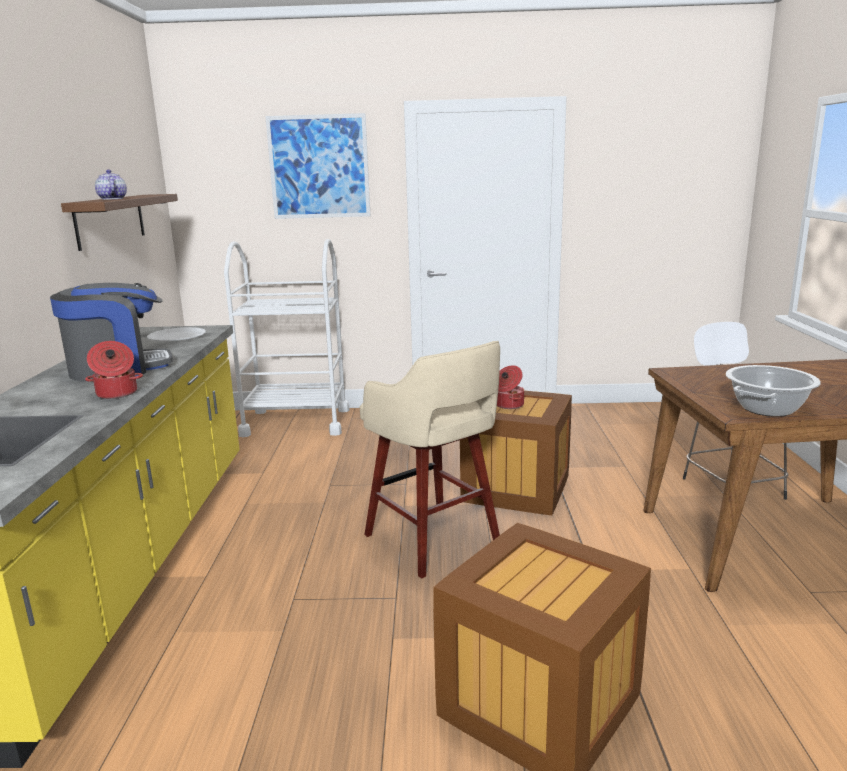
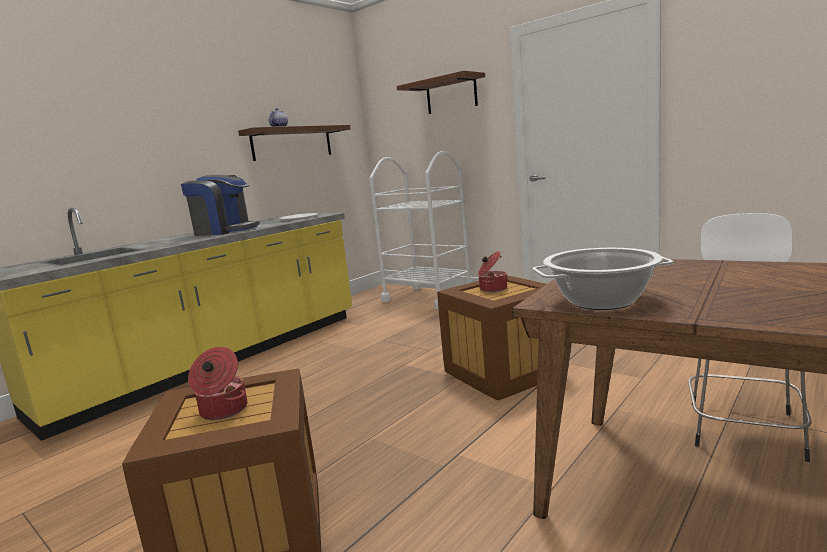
camera: 40 degrees right, 5 degrees down
(116, 394) = (184, 241): cooking pot -> cooking pot (223, 411)
(319, 167) = (451, 95): picture -> brown shelf
(434, 541) = (381, 394): beige stool -> none

